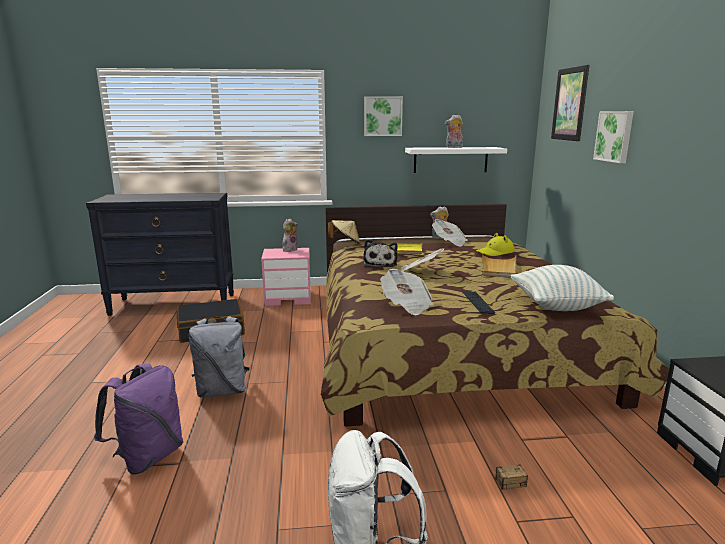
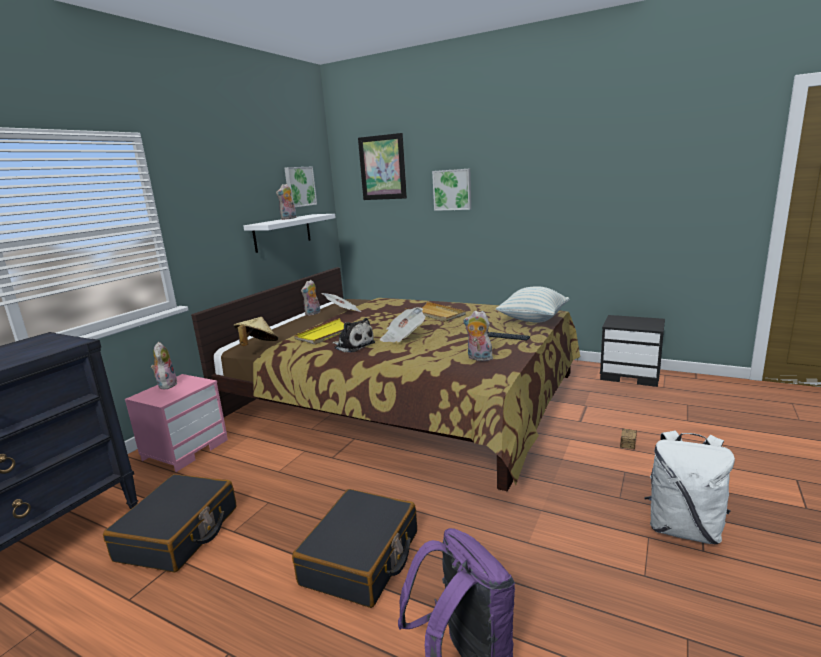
camera: 55 degrees left, 0 degrees up
(222, 390) = (361, 558): grey backpack -> black suitcase
(383, 116) = (216, 191): picture -> picture (299, 186)
(406, 305) = (478, 358): newspaper -> plush toy
(495, 252) = (397, 306): yellow hat -> none

